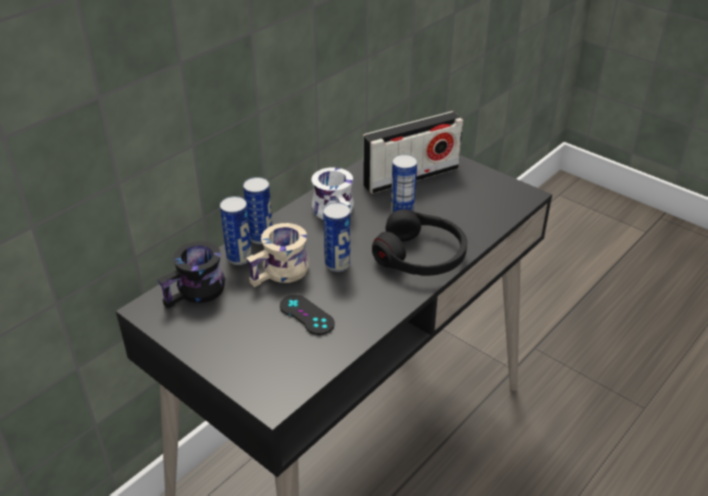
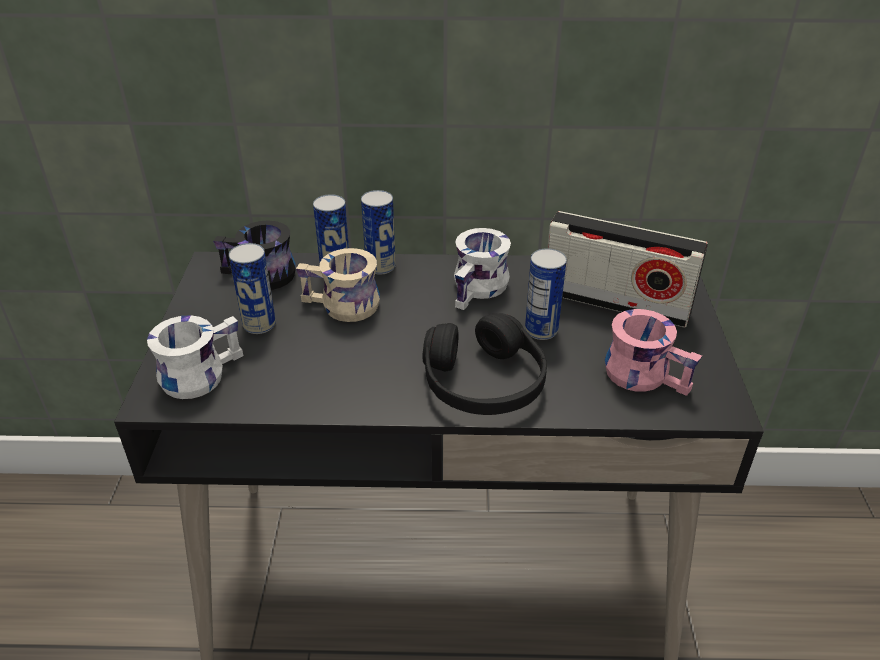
camera: 50 degrees right, 0 degrees up
(269, 366) = (199, 372): none -> white mug
(306, 315) = (297, 355): black game controller -> none
(337, 264) = (397, 332): can -> can (259, 324)
(477, 201) = (646, 373): none -> pink mug

